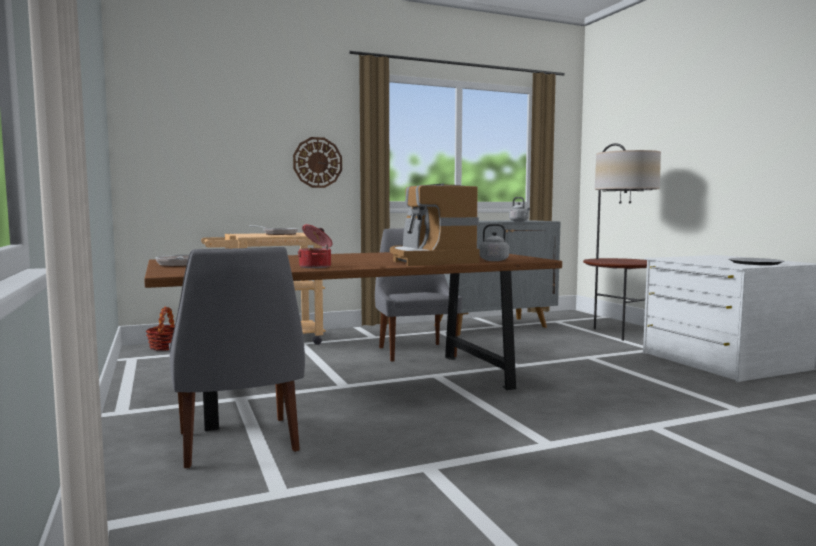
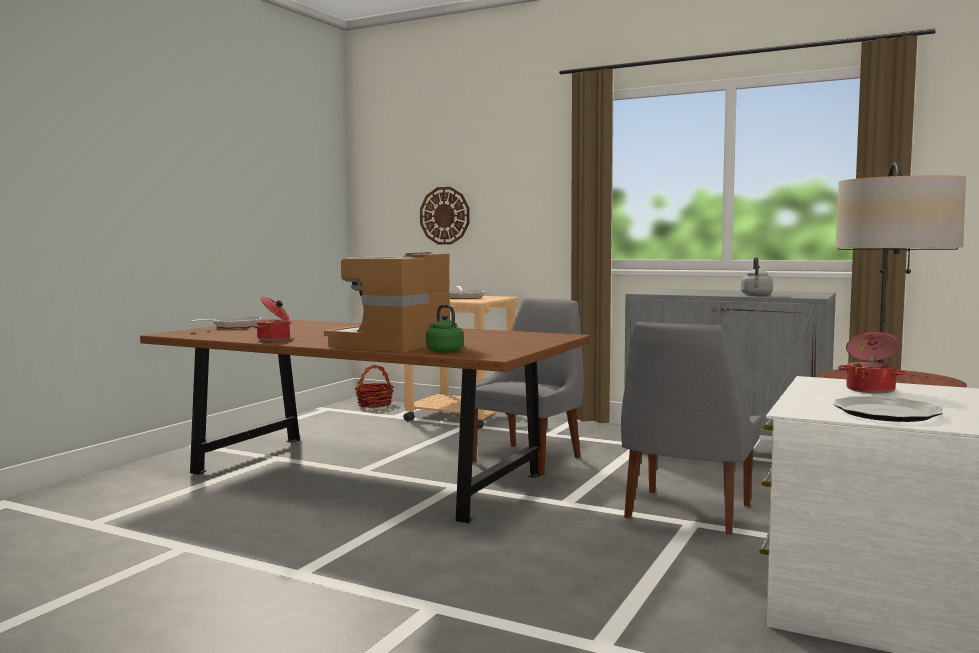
camera: 50 degrees right, 0 degrees up
(238, 444) = (174, 487): grey chair -> grey chair (686, 513)
(317, 162) = (531, 212): wall clock -> wall clock (445, 215)
(492, 260) = (443, 351): grey kettle -> green kettle
(697, 258) = (870, 389): none -> cooking pot

